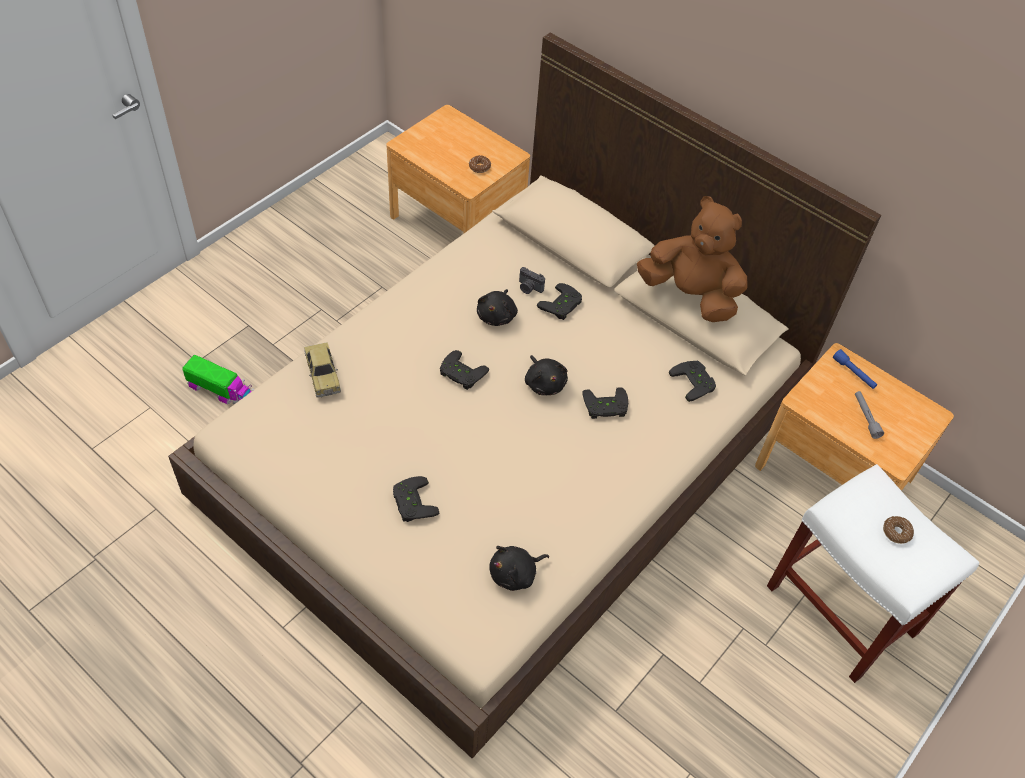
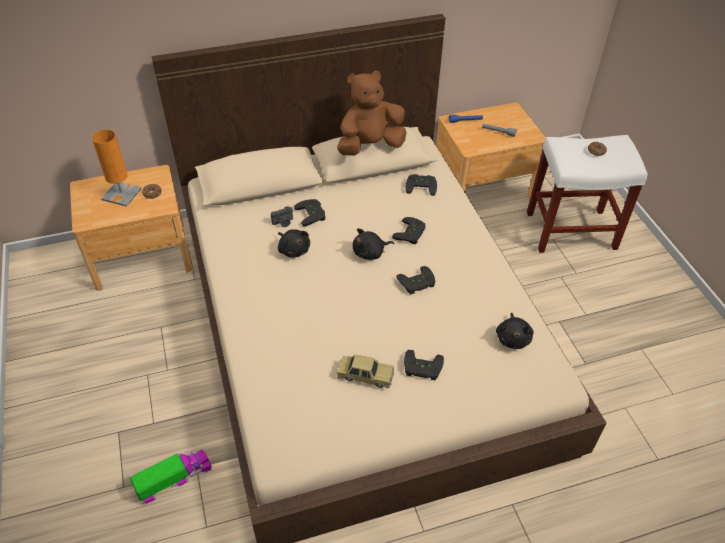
camera: 55 degrees left, 5 degrees down
(322, 374) = (268, 370): toy car -> toy car (365, 375)
(460, 147) = (121, 194): none -> orange table lamp
(460, 374) = (330, 291): black game controller -> black game controller (417, 283)
(544, 383) = (370, 253): black plush toy -> black plush toy turned 150 degrees clockwise

